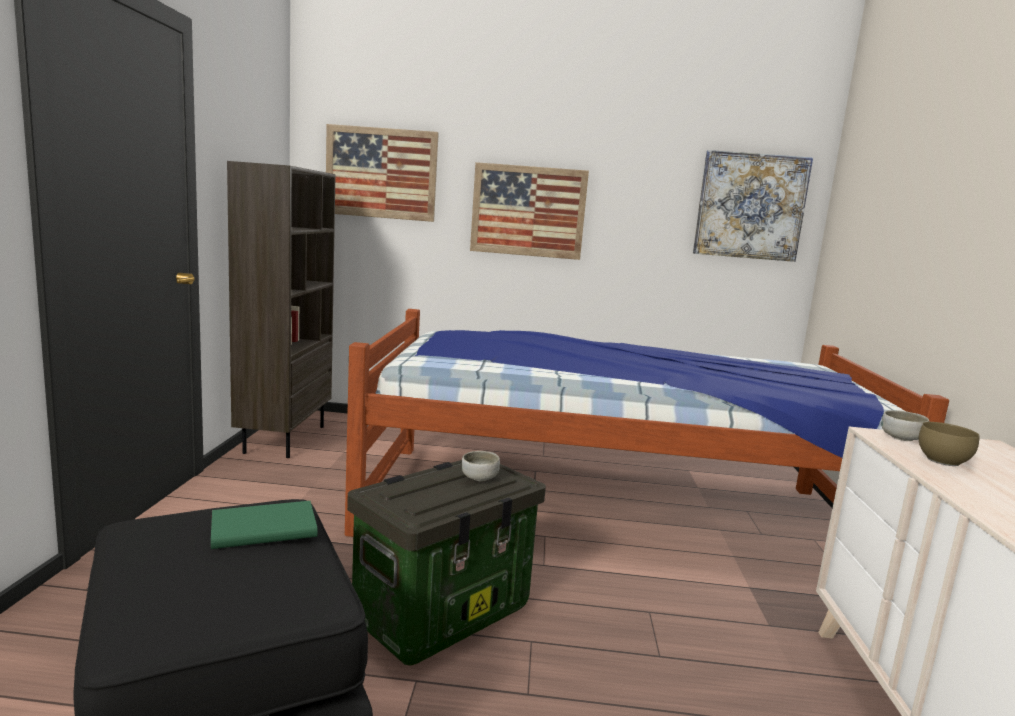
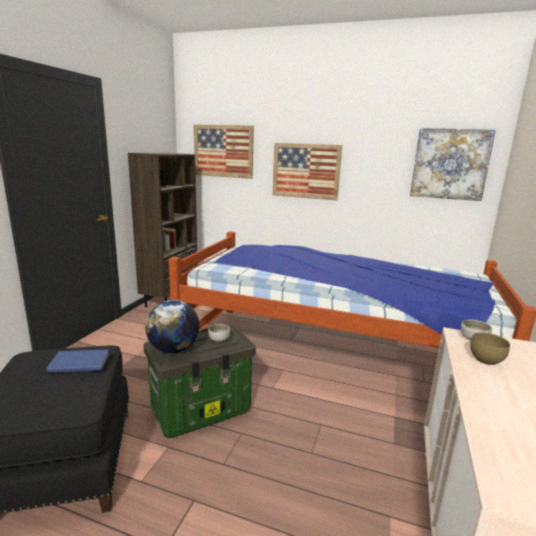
camera: 15 degrees right, 5 degrees up
(262, 527) = (79, 362): green book -> blue book
(413, 498) = (174, 349): none -> globe

